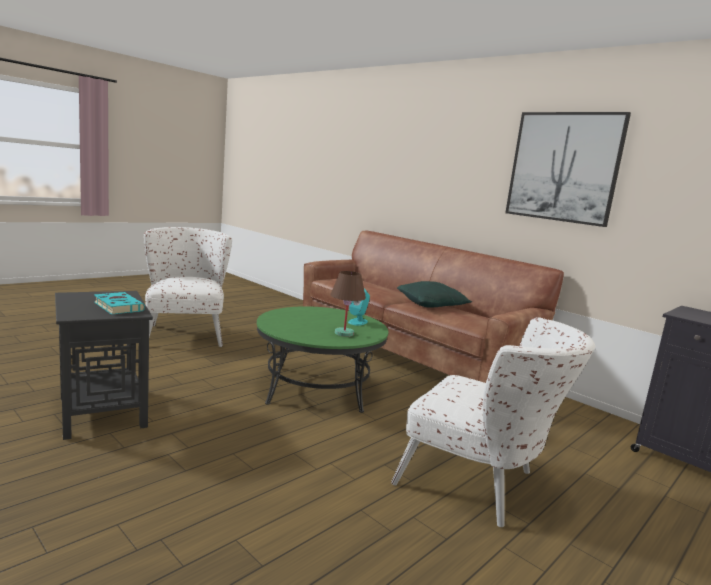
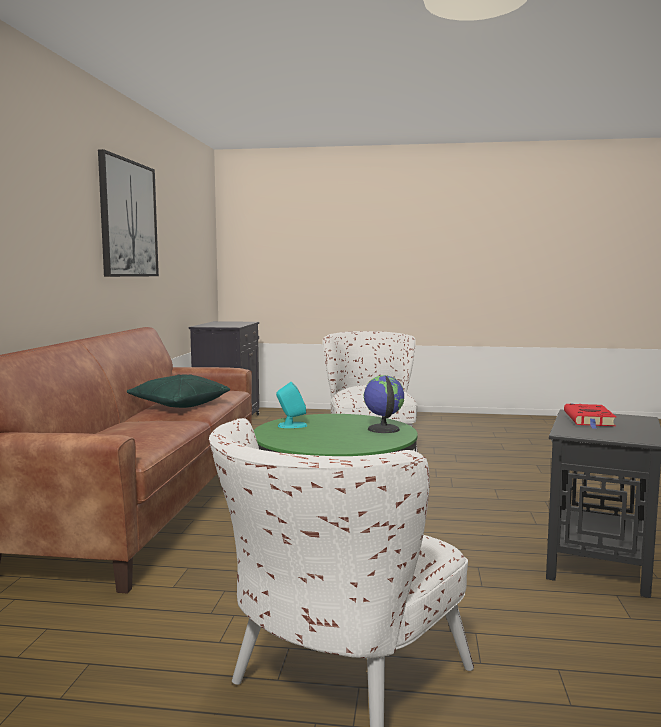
camera: 125 degrees left, 5 degrees down
(117, 306) = (589, 420): turquoise book -> red book
(300, 332) = (383, 429): none -> globe
(344, 333) = (344, 421): brown table lamp -> none

